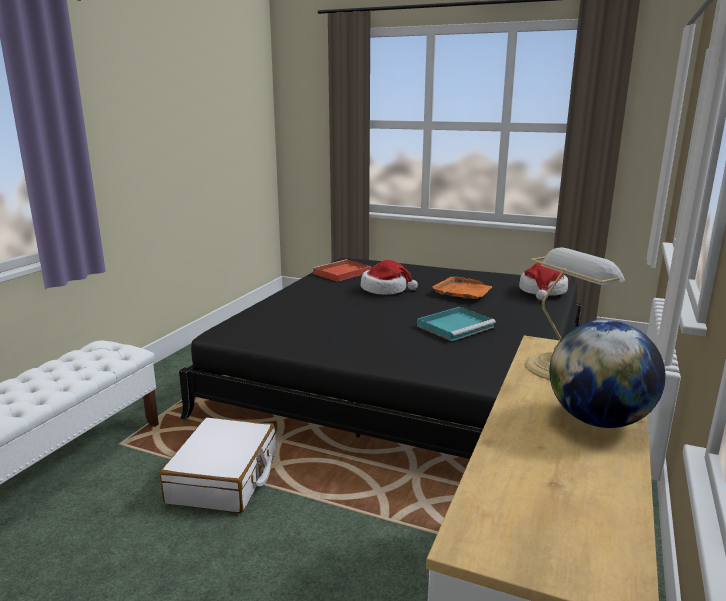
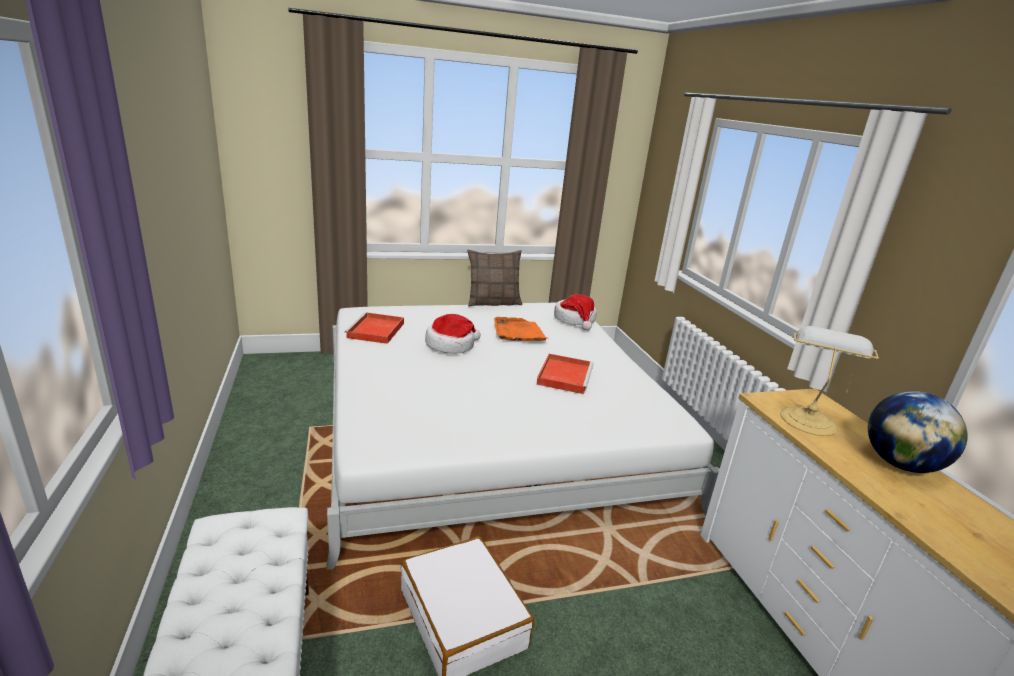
camera: 40 degrees left, 5 degrees up
(407, 375) = (489, 426): black bed -> white bed
(456, 326) = (564, 375): turquoise tray -> red tray
(478, 269) = (493, 302): none -> pillow

